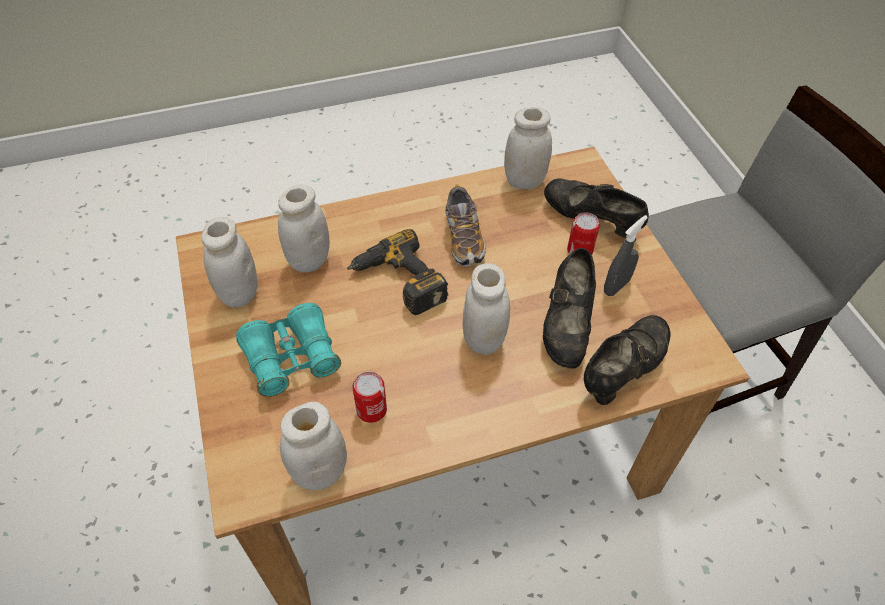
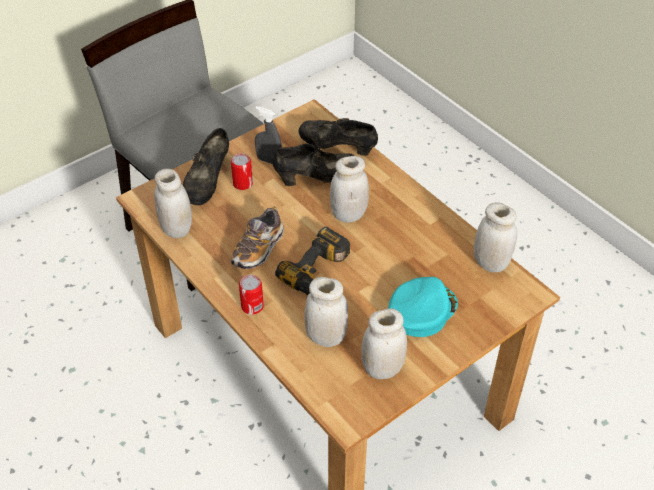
camera: 110 degrees left, 5 degrees down
(291, 358) = (421, 310): turquoise binoculars -> turquoise cap
(371, 410) = (434, 253): can -> can (252, 306)
(463, 238) = (258, 249): shoe -> shoe turned 150 degrees clockwise

